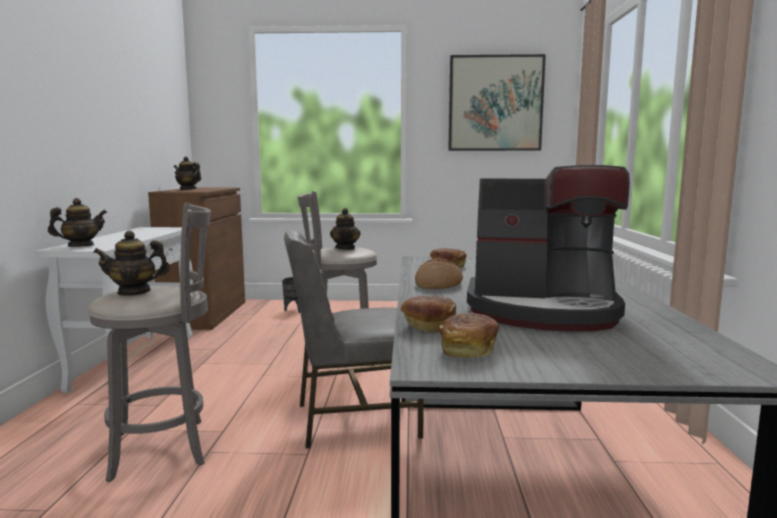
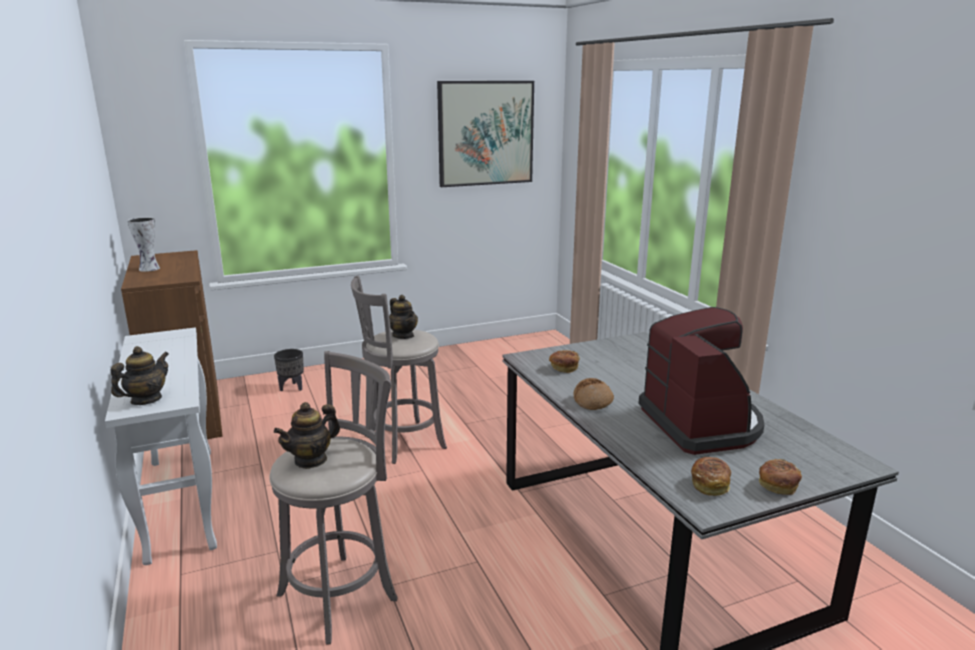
camera: 25 degrees left, 10 degrees up
(188, 189) = (149, 269): teapot -> vase
(354, 419) = (484, 514): grey chair -> none
(428, 326) = (654, 462): bread -> bread (777, 486)
(542, 310) = (701, 424): coffee machine -> coffee machine turned 90 degrees counterclockwise

